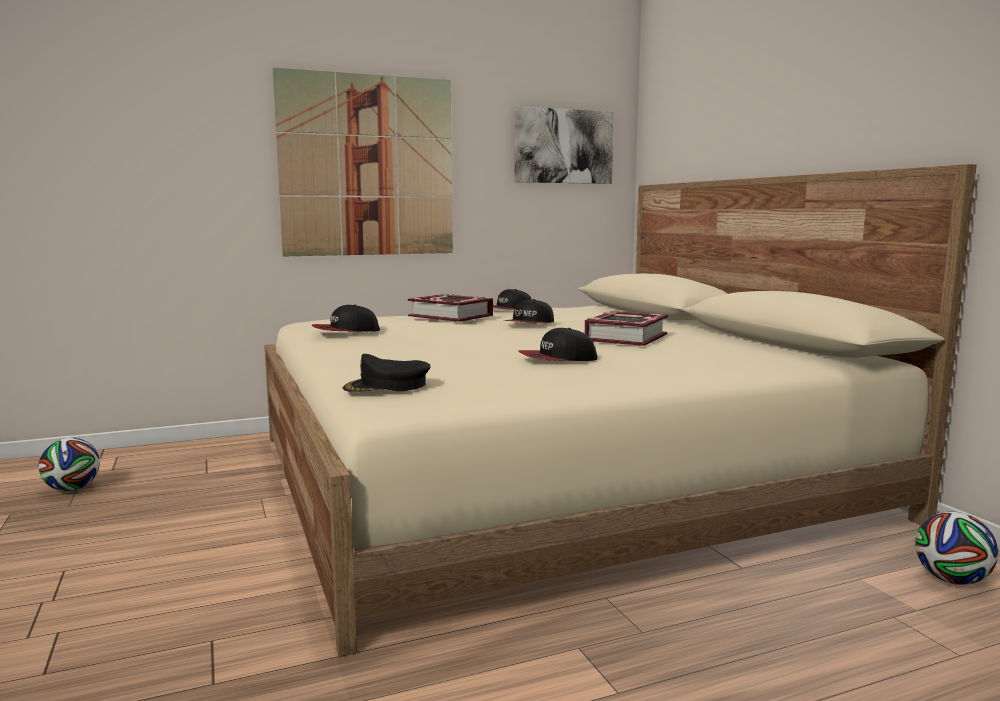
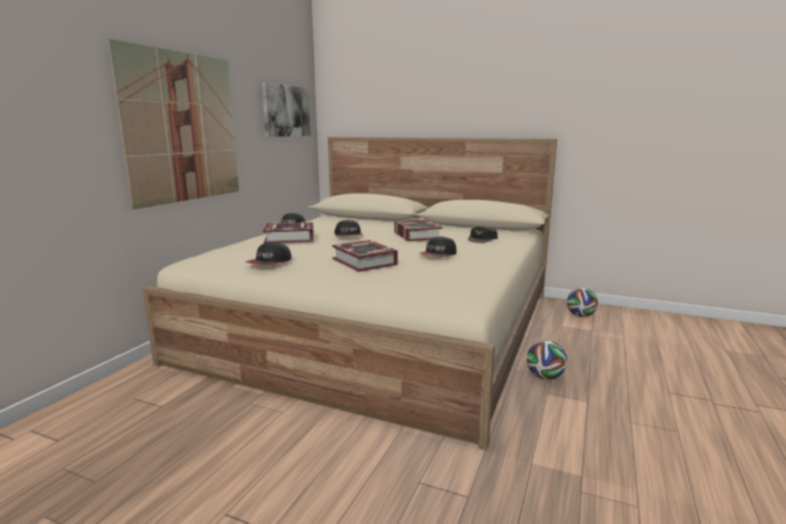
camera: 45 degrees left, 5 degrees up
(72, 489) = (59, 470): football -> football (545, 377)
(387, 386) = (433, 291): black cap -> black cap (482, 238)
(442, 349) = (365, 262): none -> book

